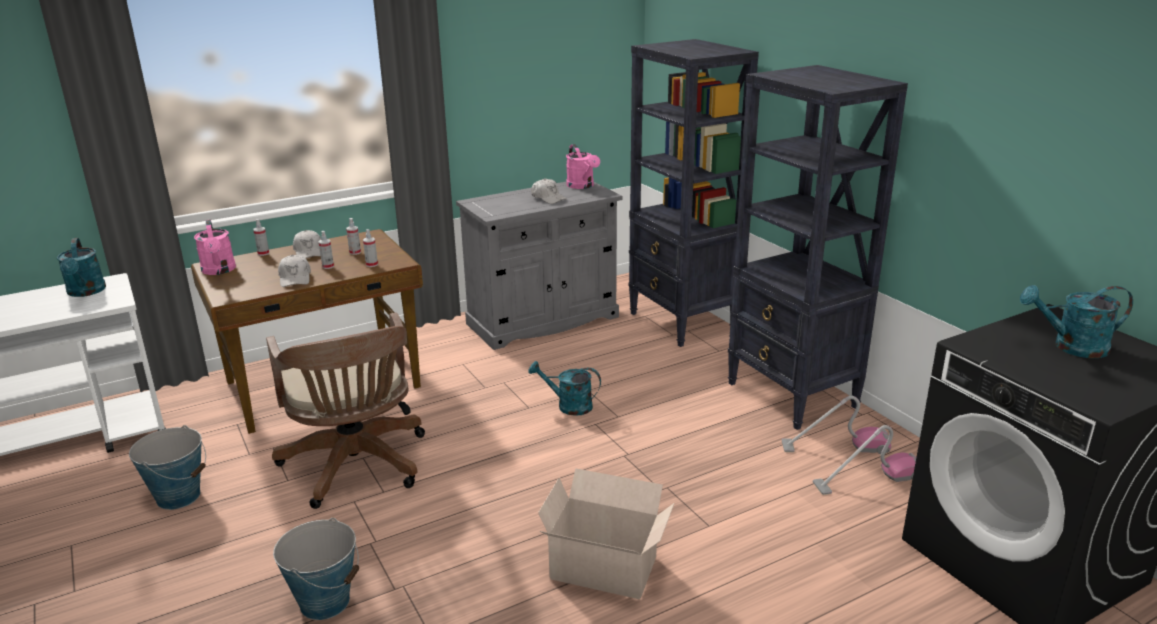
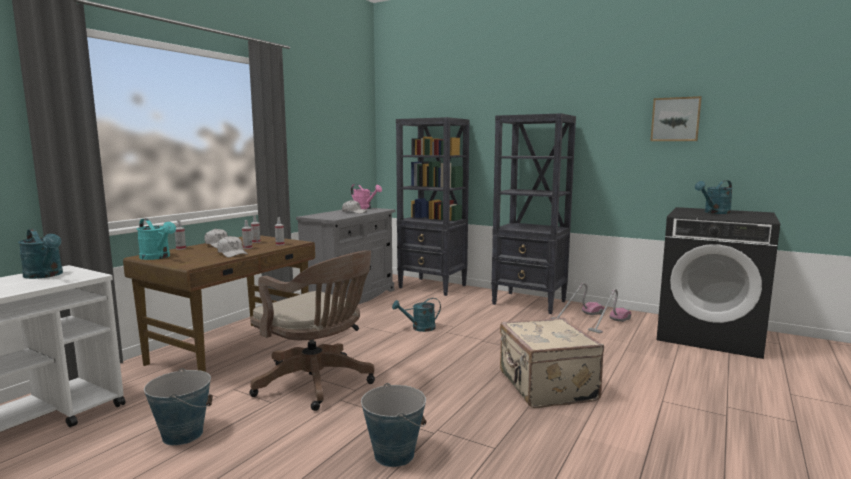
camera: 30 degrees left, 15 degrees down
(219, 271) = (158, 257): pink watering can -> turquoise watering can
(606, 569) = (545, 387): cardboard box -> beige suitcase
(1076, 128) = (675, 119): none -> picture

